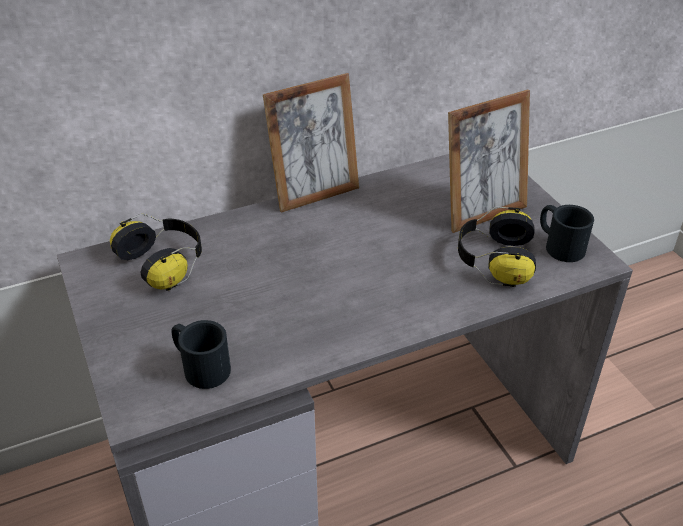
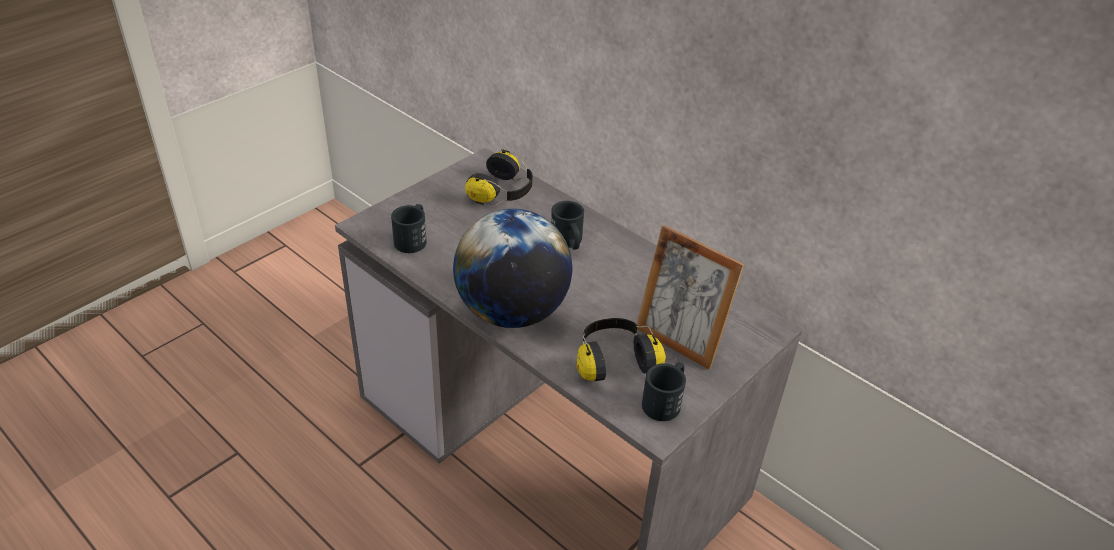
camera: 65 degrees right, 0 degrees up
(293, 238) = (568, 242): none -> black mug
(315, 193) = (633, 238): picture frame -> none
(388, 312) = (512, 312): none -> globe

